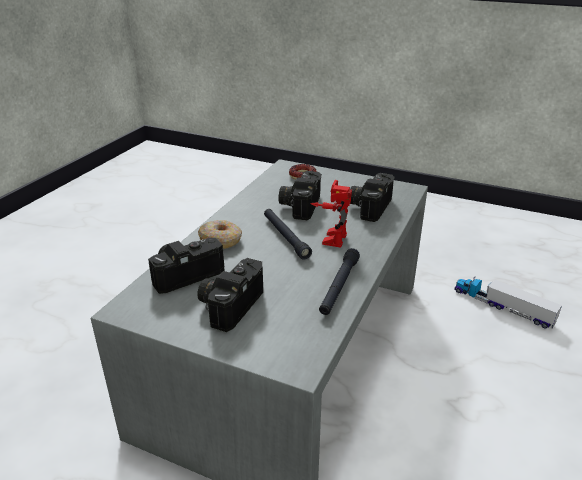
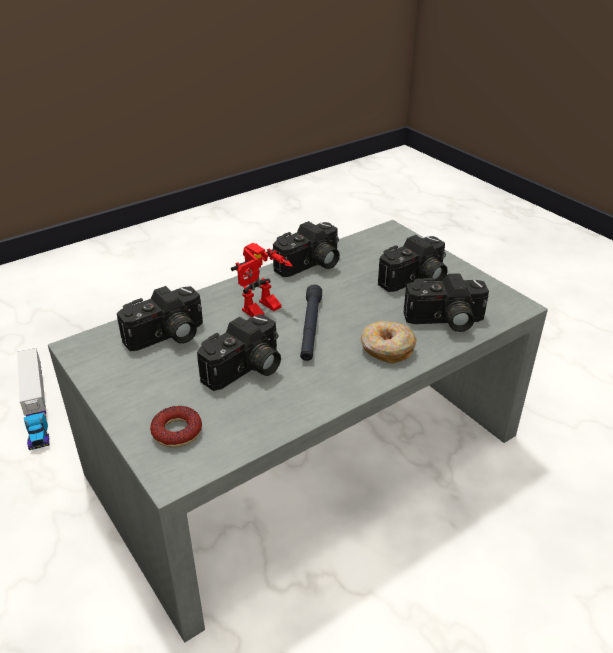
camera: 150 degrees left, 5 degrees up
(339, 287) = (310, 265): black flashlight -> camera

